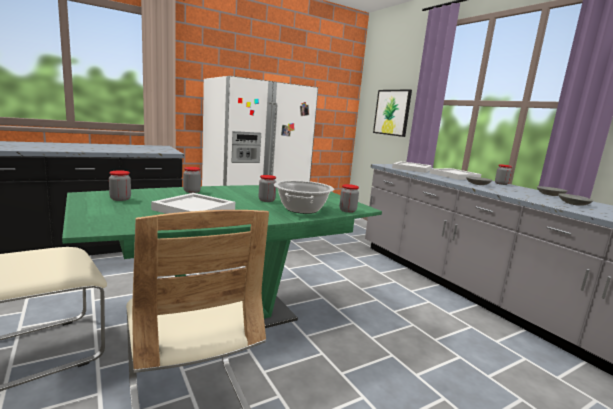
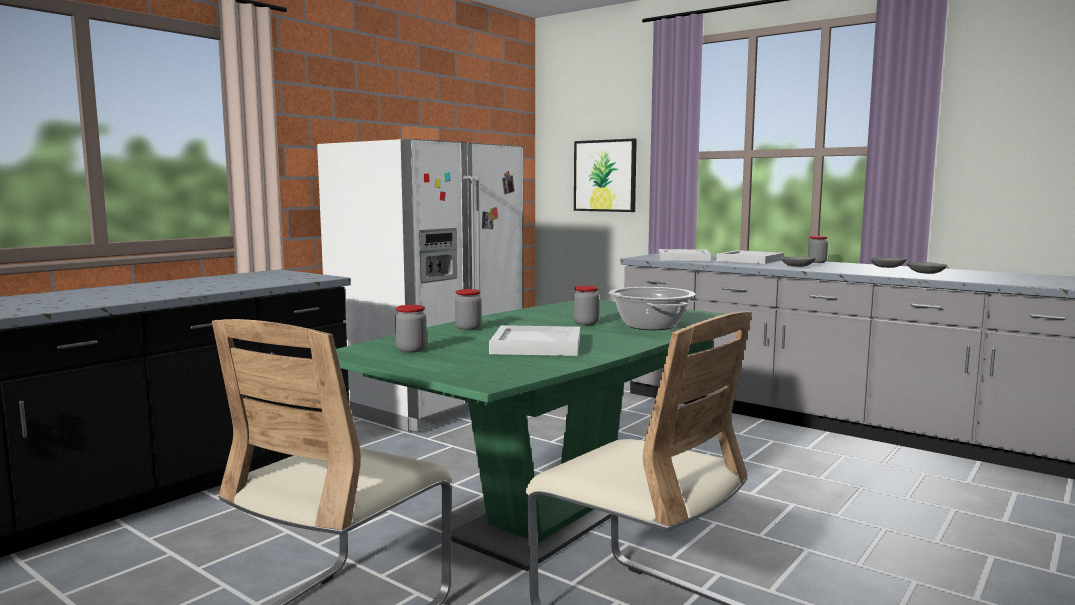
camera: 20 degrees left, 5 degrees down
(347, 210) = (700, 319): jar -> none

